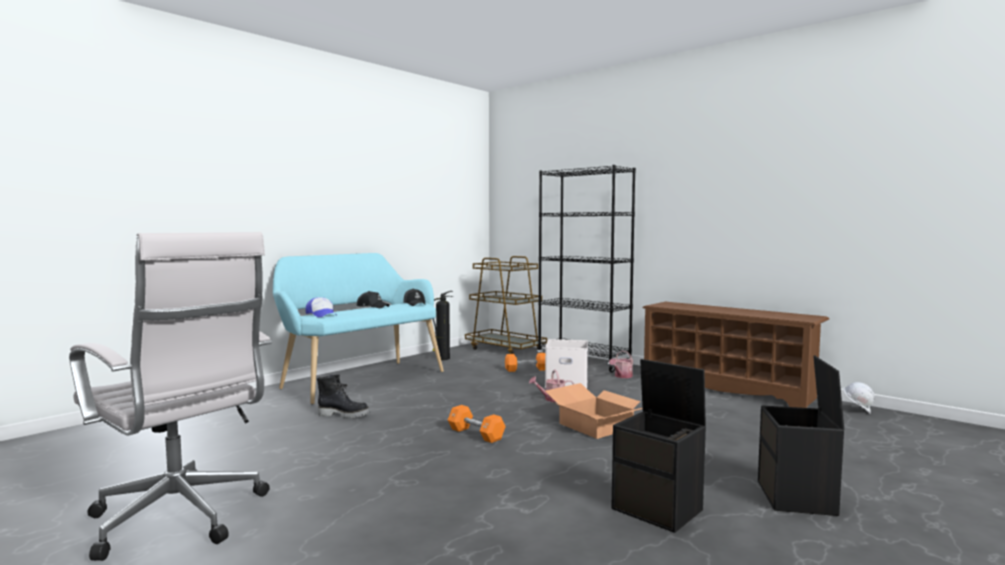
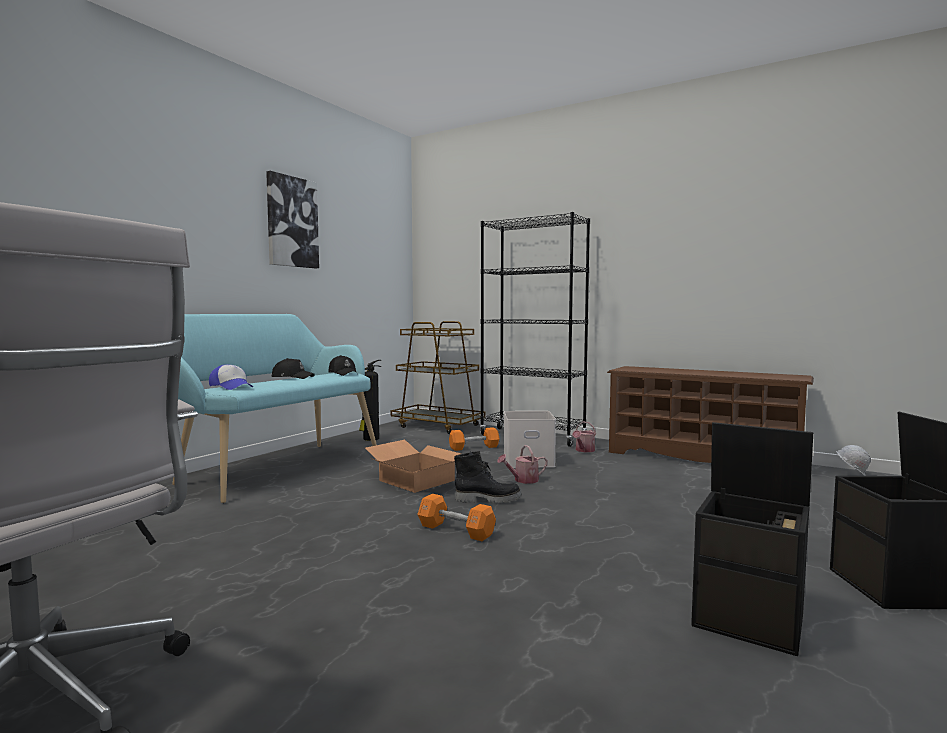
camera: 10 degrees left, 0 degrees up
(344, 415) = (271, 515): black boot -> black boot (488, 499)
(378, 176) = (292, 222): none -> picture
(594, 425) = (592, 510): cardboard box -> cardboard box (415, 480)

